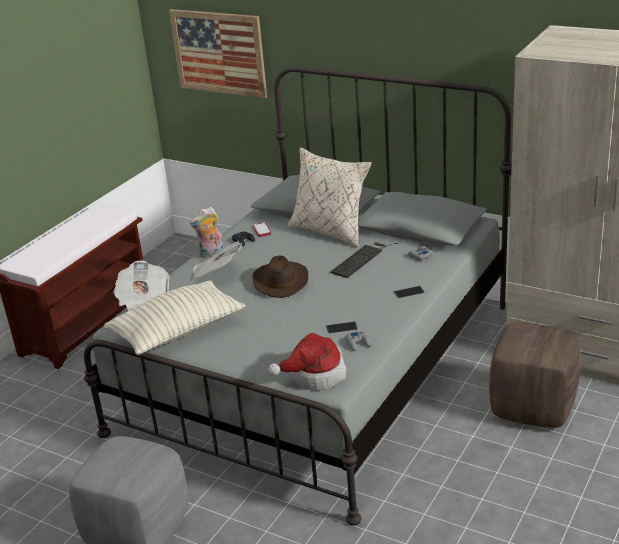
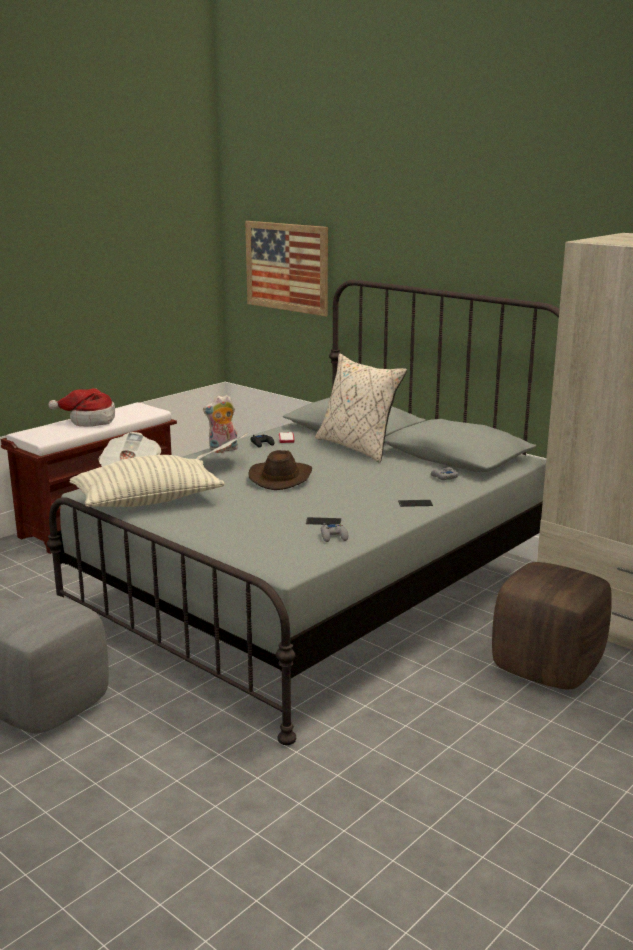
camera: 10 degrees right, 10 degrees down
(314, 375) = (269, 555): hat -> hat (90, 421)
(362, 258) = (379, 471): keyboard -> none

